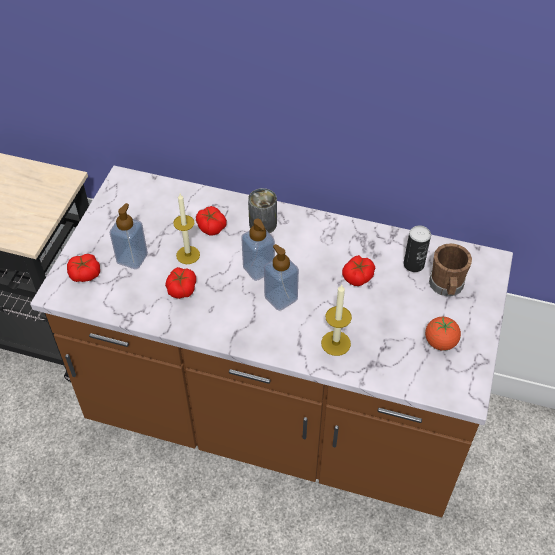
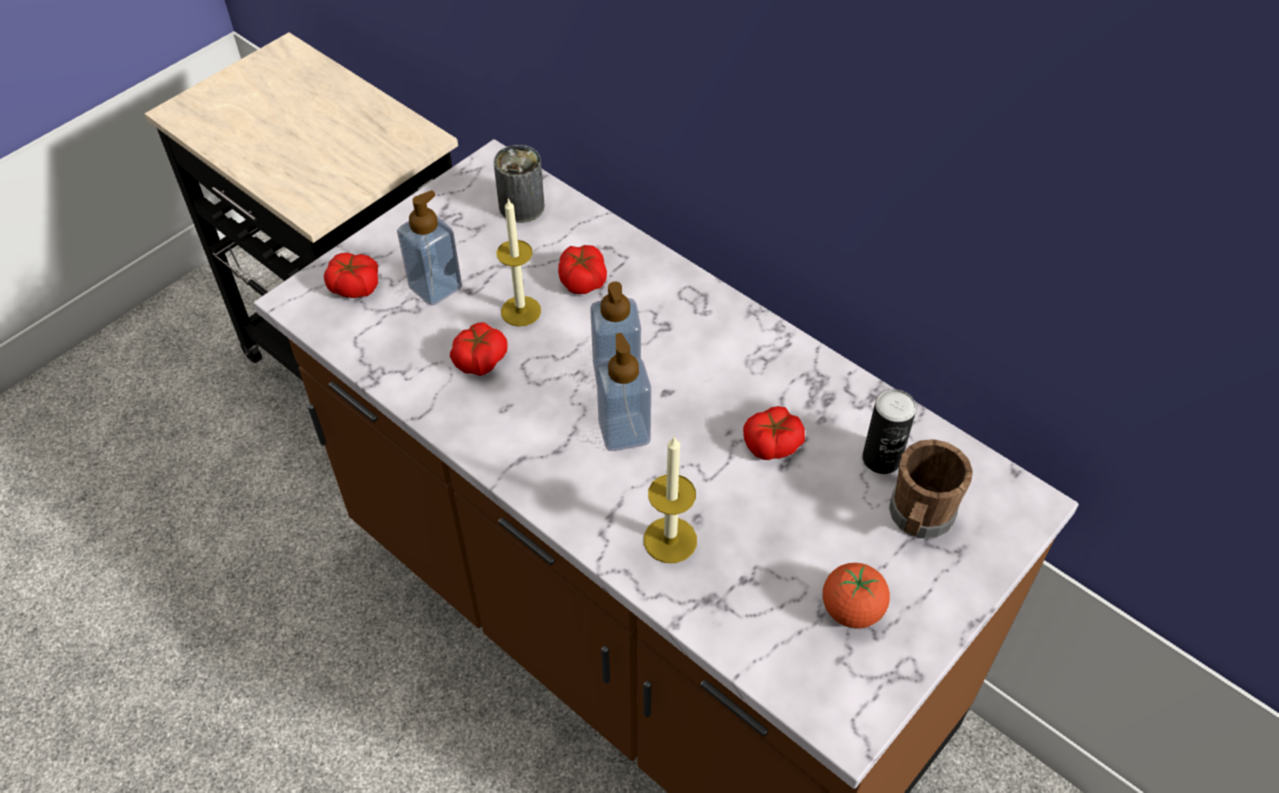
camera: 25 degrees right, 0 degrees up
(263, 224) = (666, 303): can -> can (521, 207)

